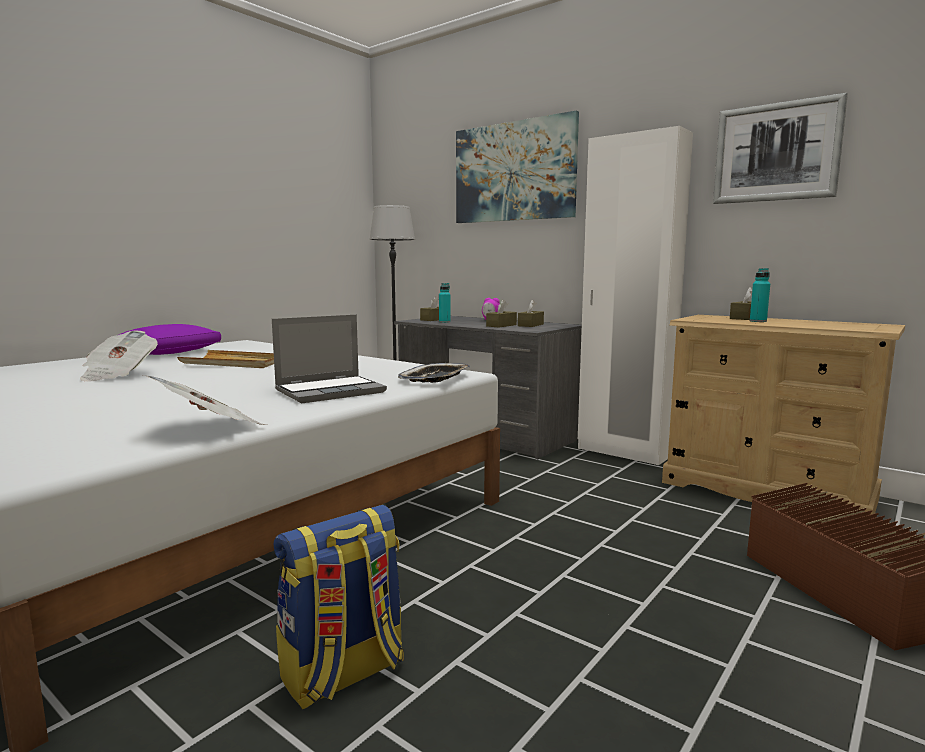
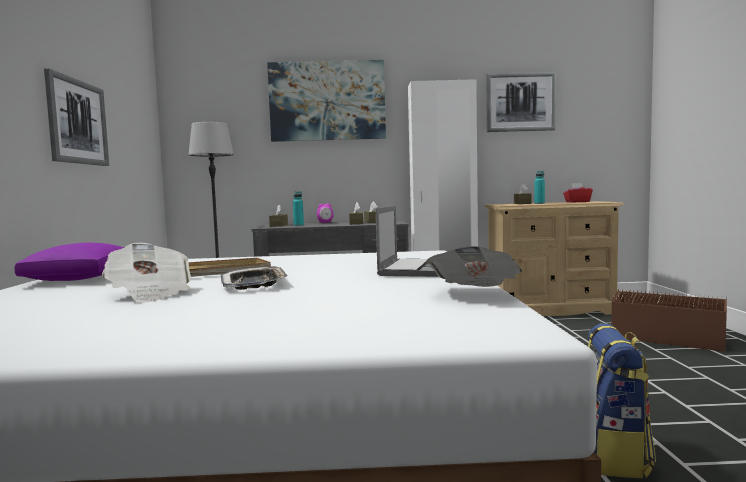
camera: 40 degrees left, 5 degrees down
(230, 216) = (77, 122): none -> picture
(435, 378) = (431, 256): tray -> tray (254, 284)
(844, 324) = (577, 202): none -> red tissue box

